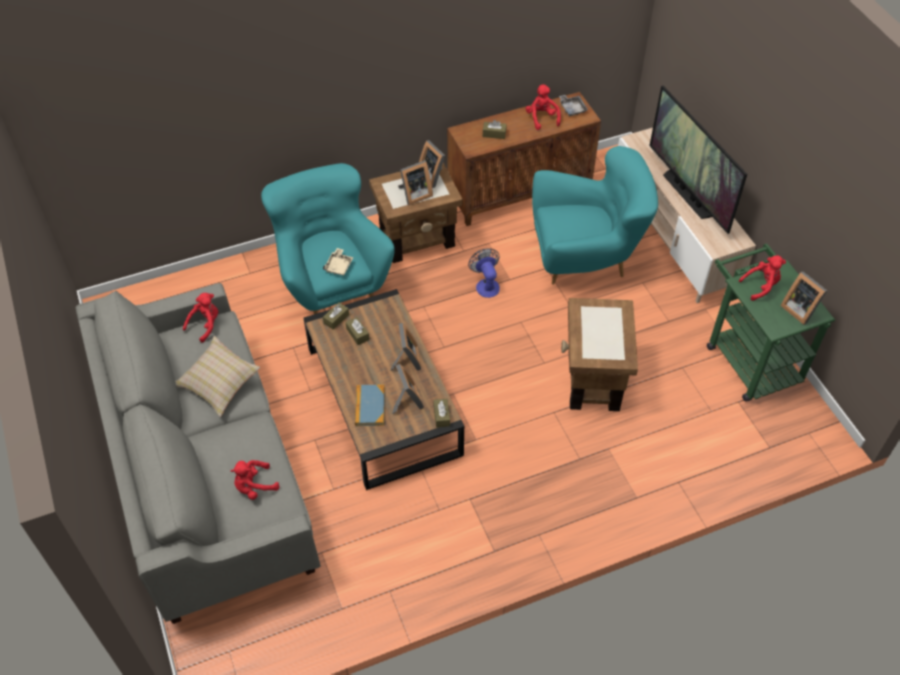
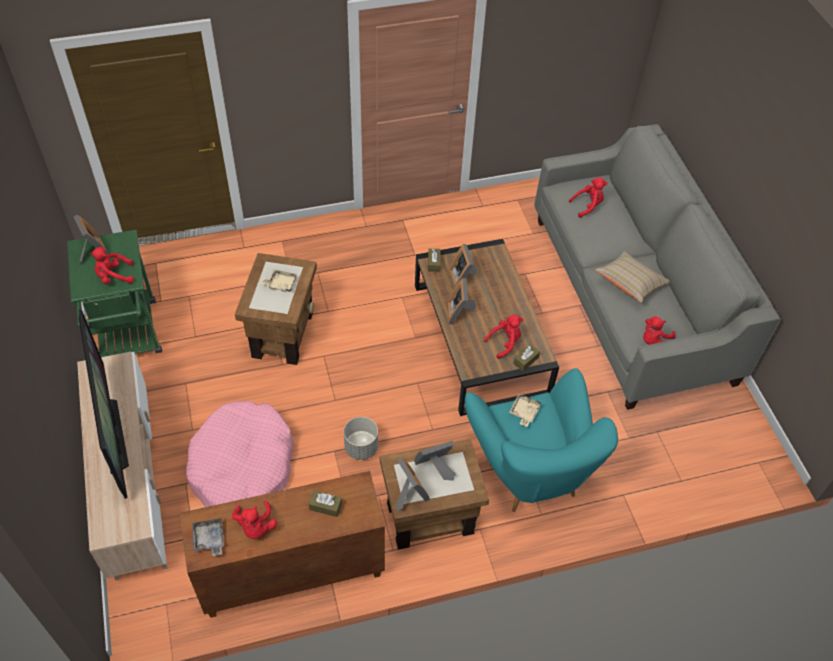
camera: 175 degrees left, 0 degrees up
(357, 334) = (505, 343): brown tissue box -> red plush toy
(370, 406) = (495, 277): book -> none
(486, 284) = (361, 447): fan -> grey planter
(585, 258) = (243, 468): turquoise armchair -> pink dog bed
(598, 335) = (280, 284): none -> beige tray

